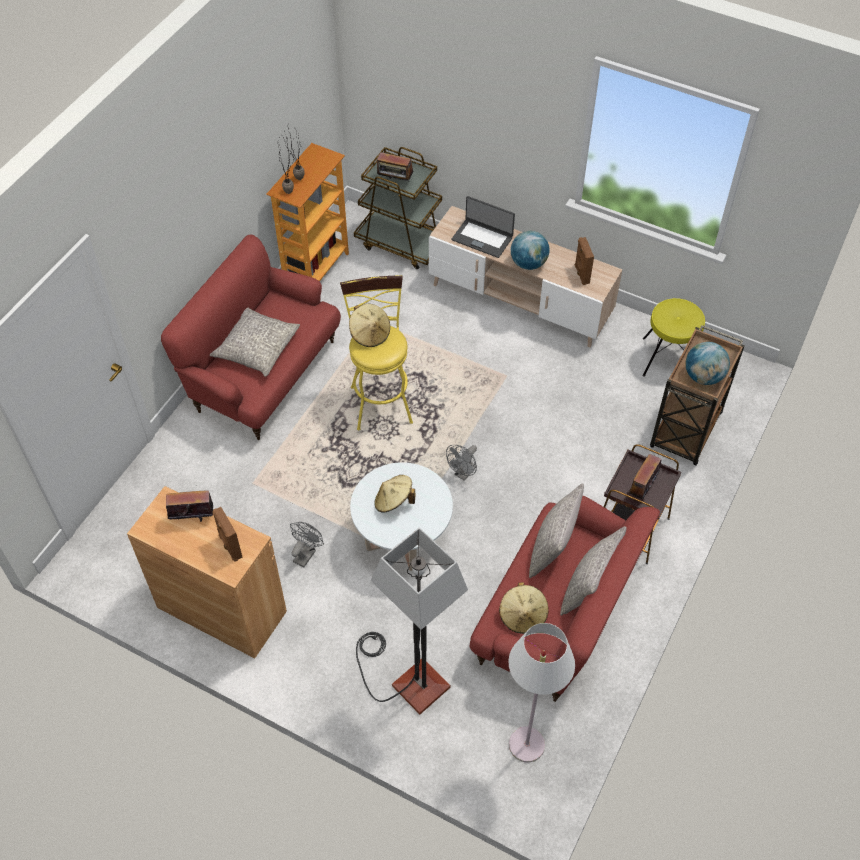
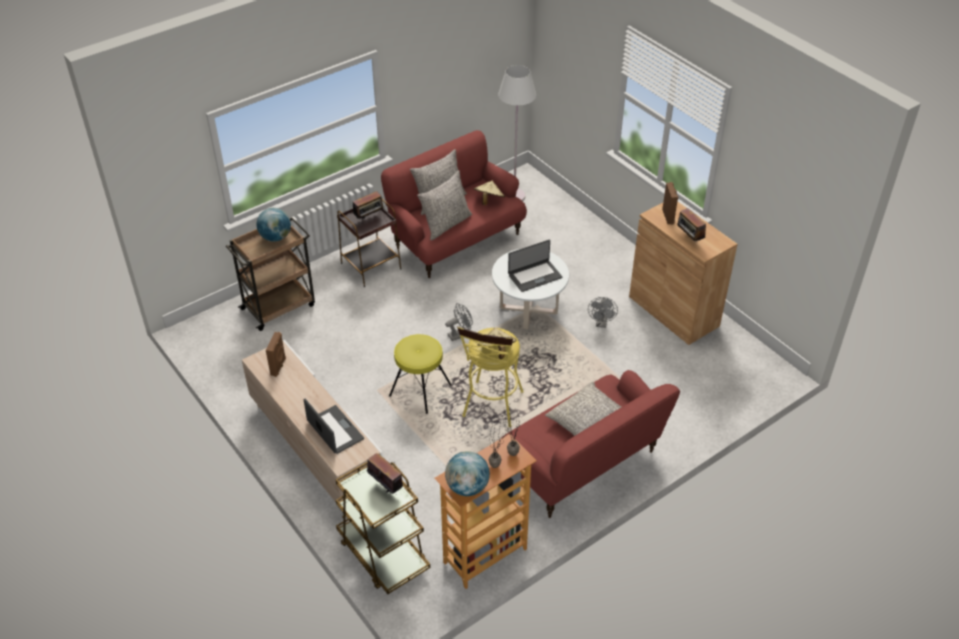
camera: 155 degrees left, 10 degrees down
(192, 517) = (689, 238): radio -> radio turned 45 degrees clockwise
(306, 553) = (601, 323): grey fan -> grey fan turned 45 degrees counterclockwise
(394, 501) = (534, 276): beige hat -> laptop
(407, 679) = (566, 241): floor lamp -> none
(528, 263) = (313, 392): globe -> globe (467, 487)
(668, 358) = (240, 358): yellow stool -> yellow stool (420, 390)

